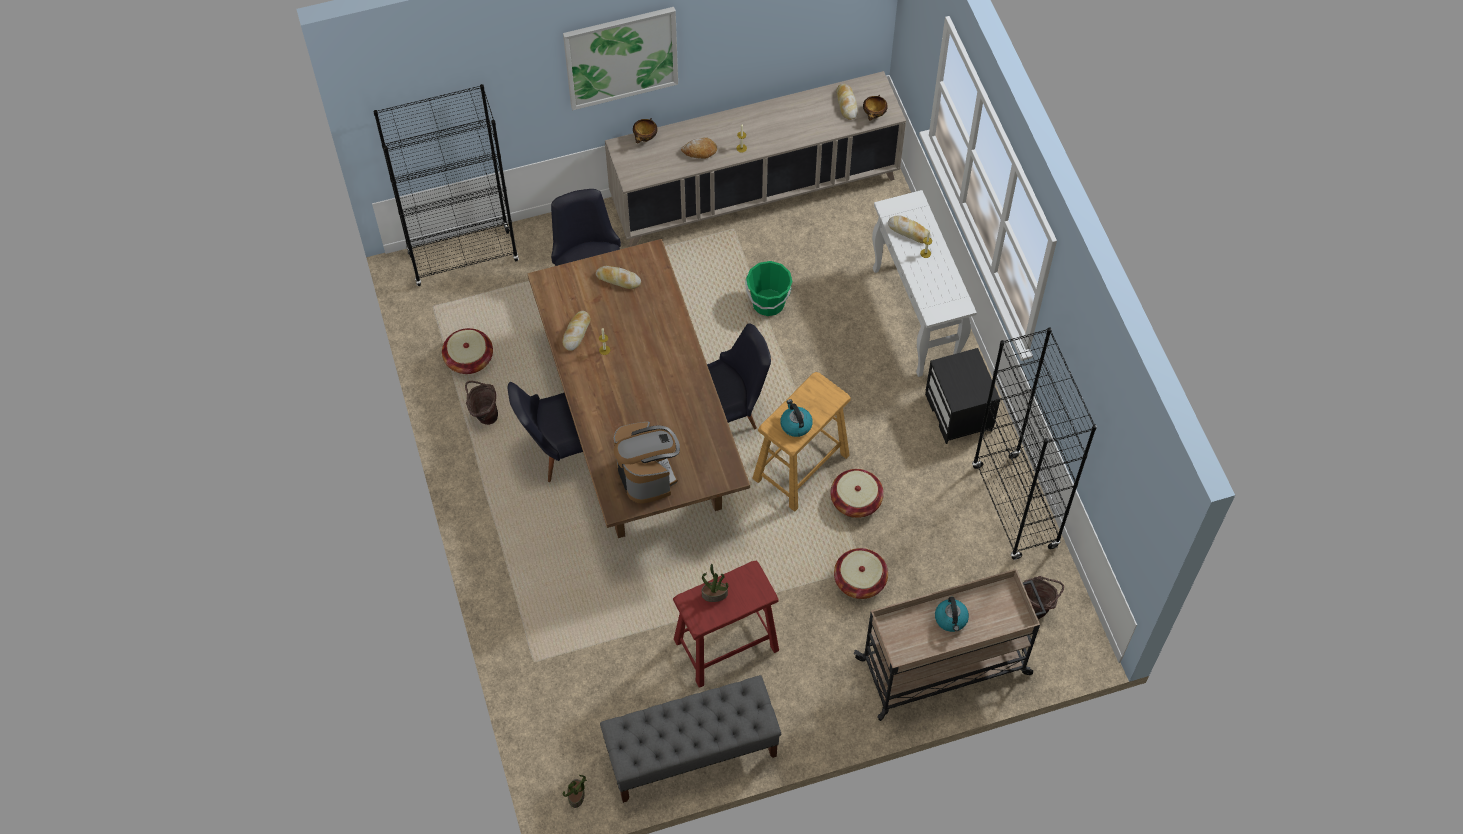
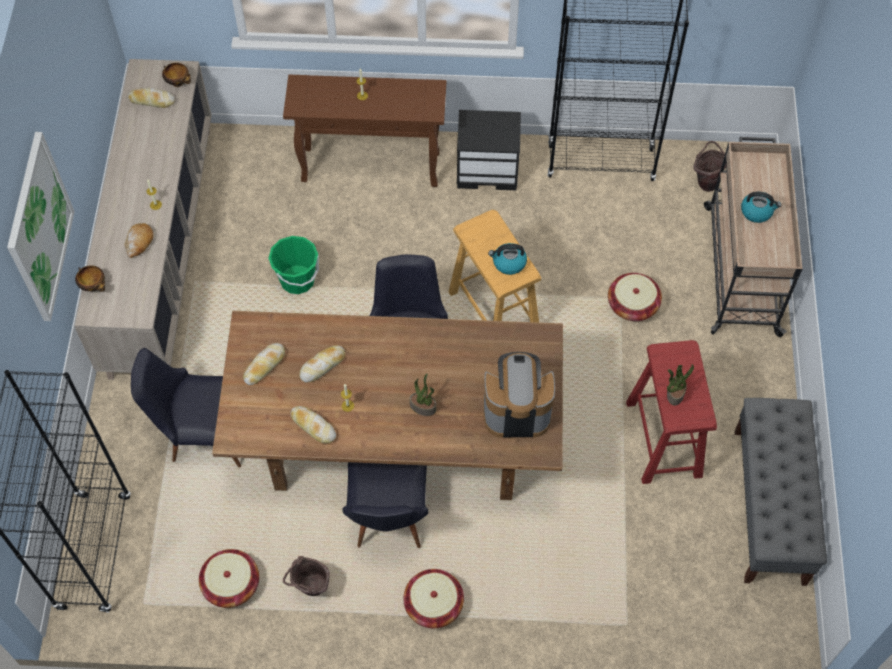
camera: 70 degrees left, 0 degrees up
(576, 795) = (788, 627): potted plant -> potted plant (423, 407)
(856, 500) = (547, 280): basket -> basket (433, 604)
(909, 231) = (331, 100): bread -> bread (322, 366)
(916, 318) = (372, 167): white console table -> brown console table

